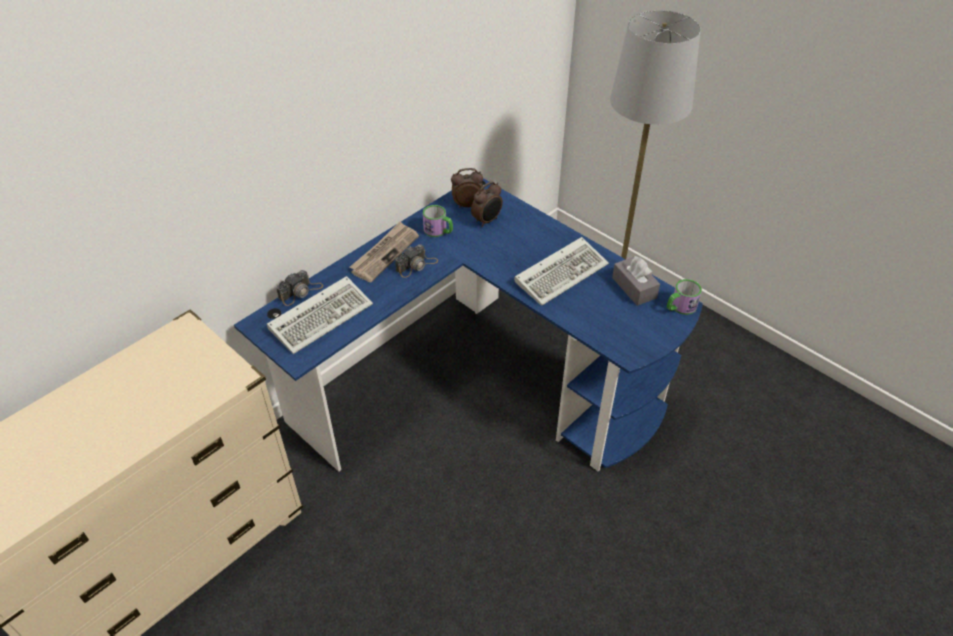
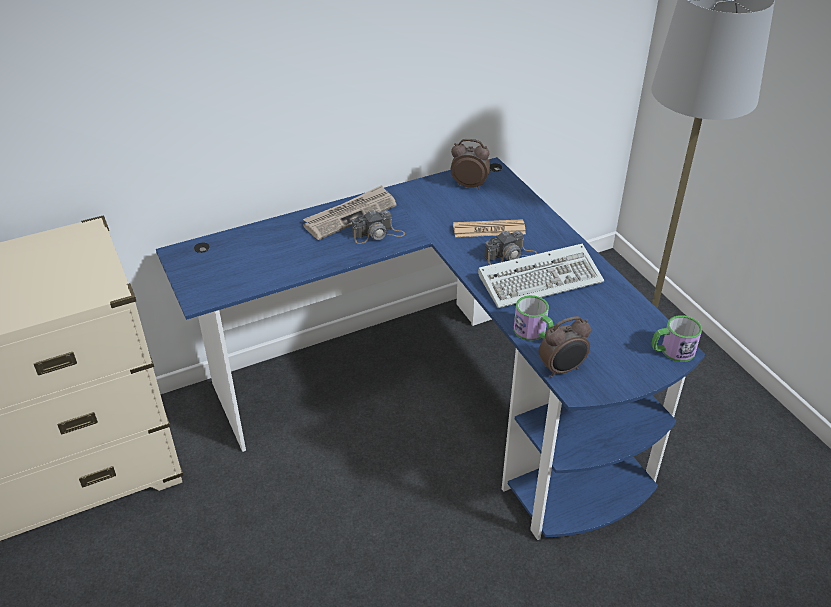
camera: 20 degrees right, 5 degrees down
(300, 292) = (240, 233): camera -> camera (510, 255)
(322, 316) = (249, 262): keyboard -> none
(438, 231) = (422, 205): mug -> mug (534, 333)
(487, 221) = (483, 206): alarm clock -> alarm clock (562, 369)
(502, 240) = (489, 229): none -> newspaper
(634, 288) = (623, 315): grey tissue box -> none

